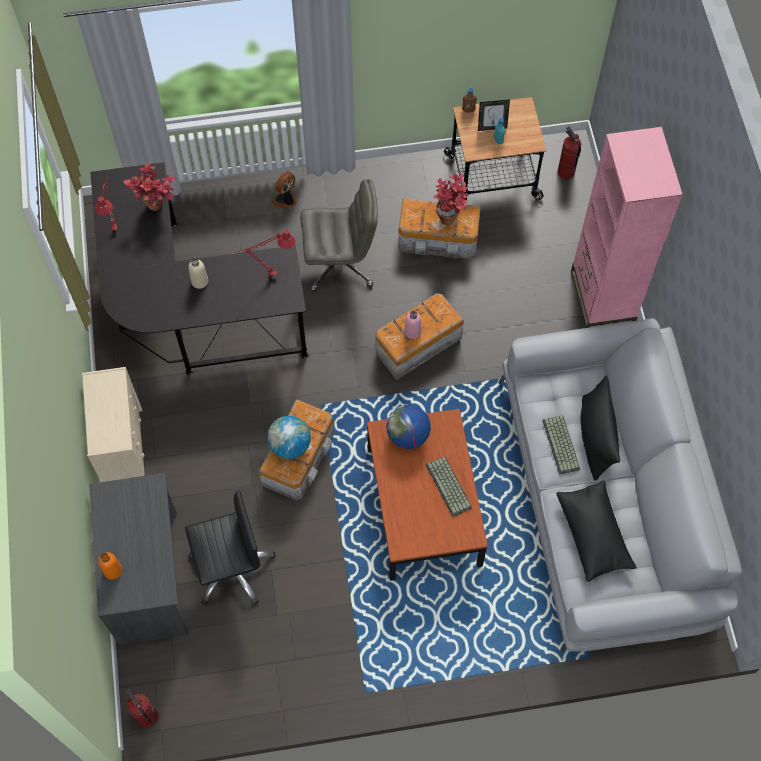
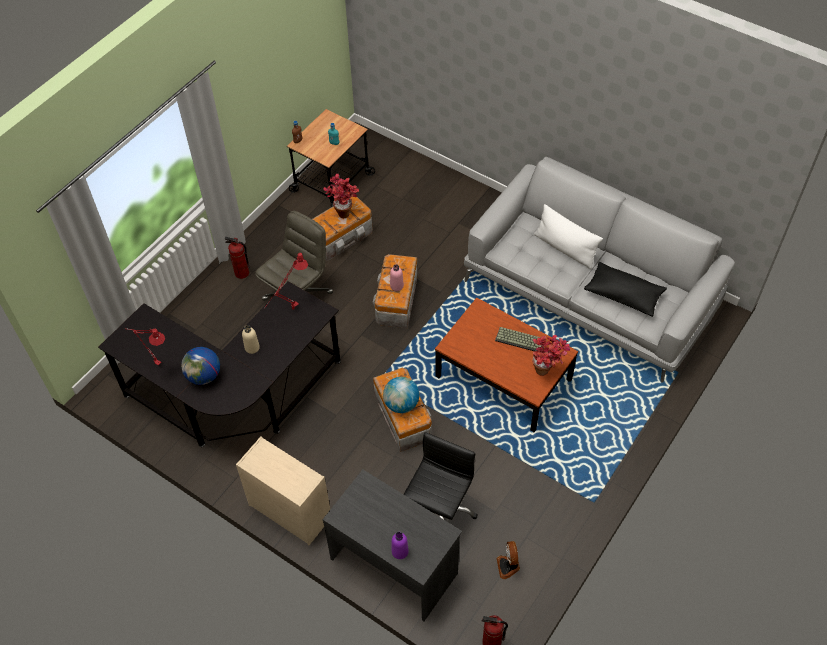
camera: 45 degrees left, 10 degrees down
(113, 570) = (400, 551): orange bottle -> purple bottle
(159, 209) = (173, 330): potted plant -> potted plant (547, 370)
(286, 200) = (222, 289): fan -> fan (508, 566)
(408, 435) = (466, 335): globe -> globe (204, 376)
(492, 127) = (322, 139): picture frame -> none
(562, 445) = (554, 266): keyboard -> none
(565, 172) = (370, 150): fire extinguisher -> fire extinguisher (241, 273)
(595, 437) = (565, 248): black pillow -> white pillow
(602, 296) = (466, 195): pink bookcase -> none

